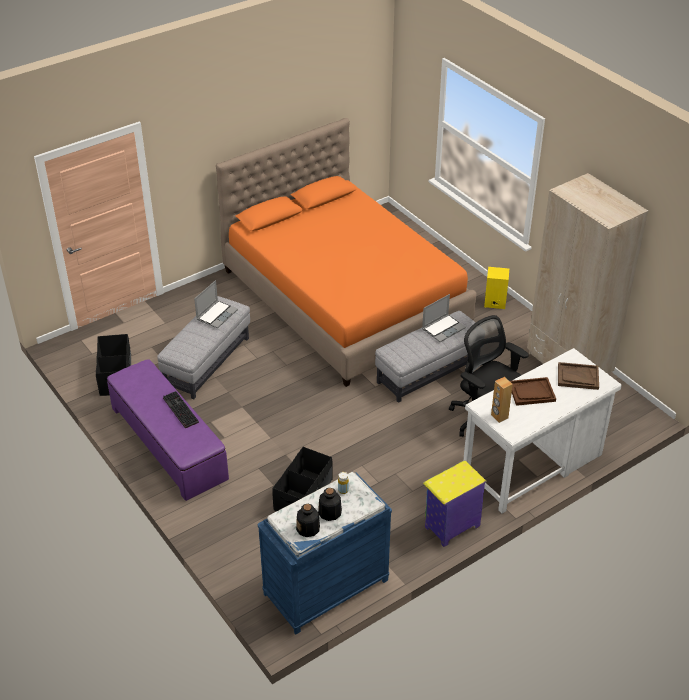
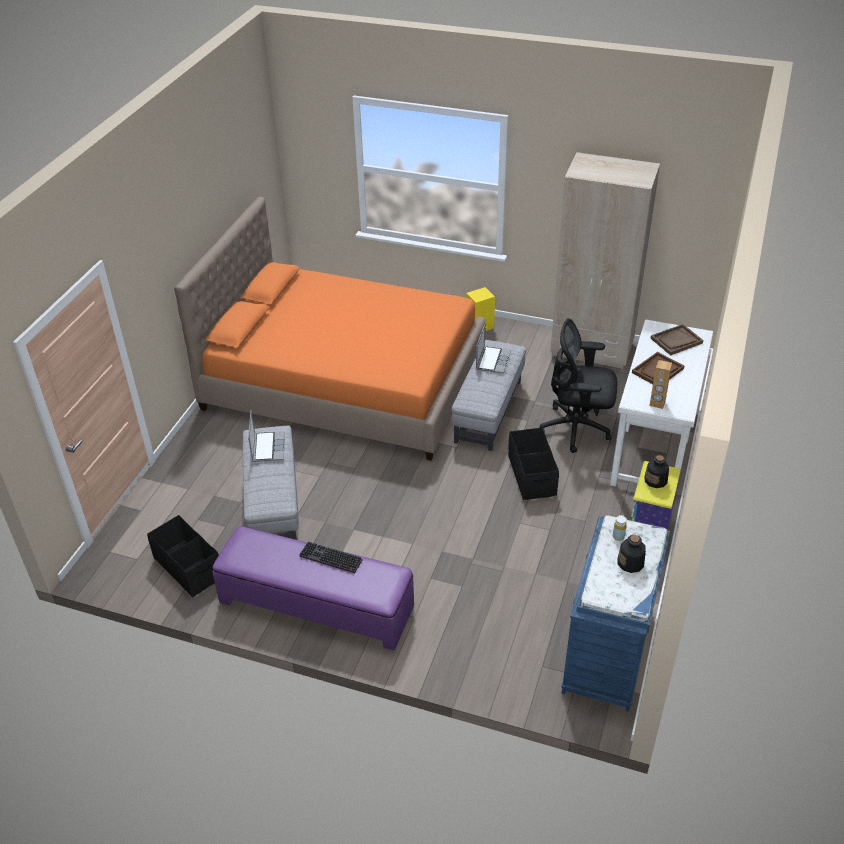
camera: 35 degrees left, 0 degrees up
(303, 495) = (498, 579): black storage box -> black storage box (532, 475)
(308, 528) = (630, 589): bottle -> bottle (656, 480)

